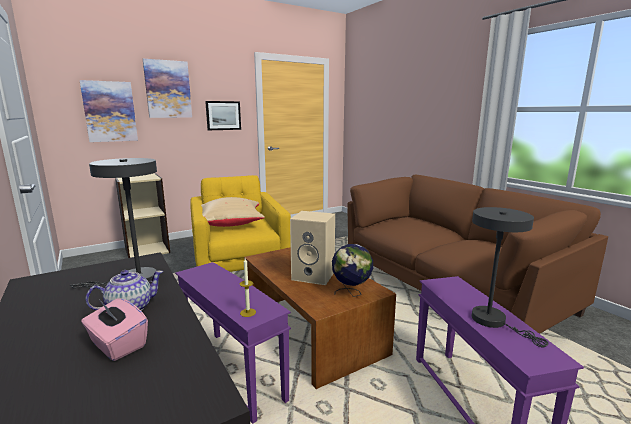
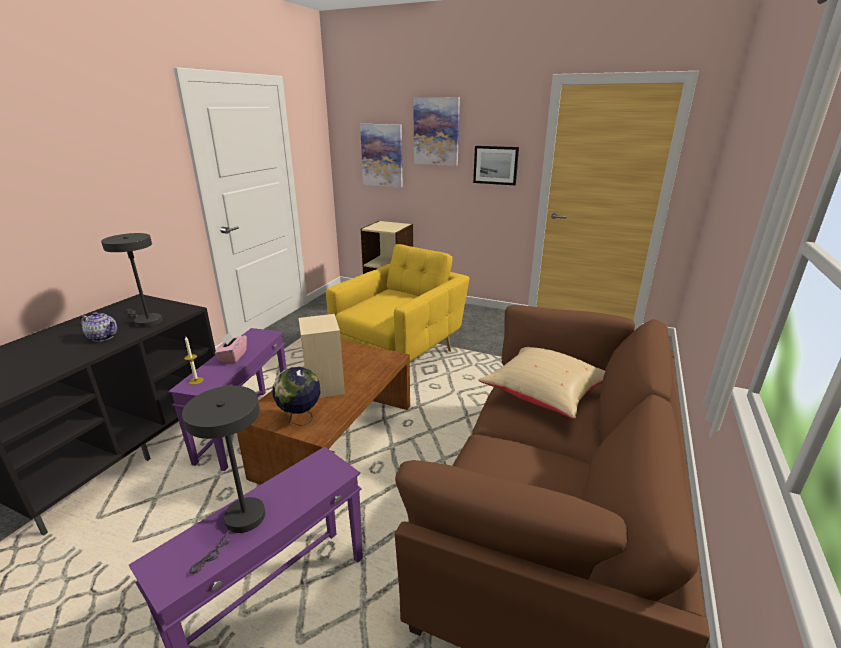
camera: 55 degrees right, 10 degrees up
(117, 345) = (55, 352): pink tissue box -> pink tissue box (233, 357)
(230, 224) = (382, 302): beige pillow -> beige pillow (543, 395)

